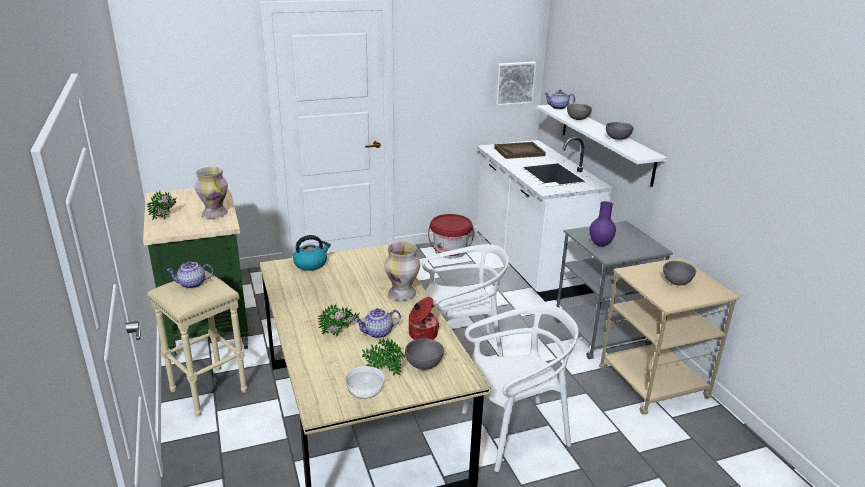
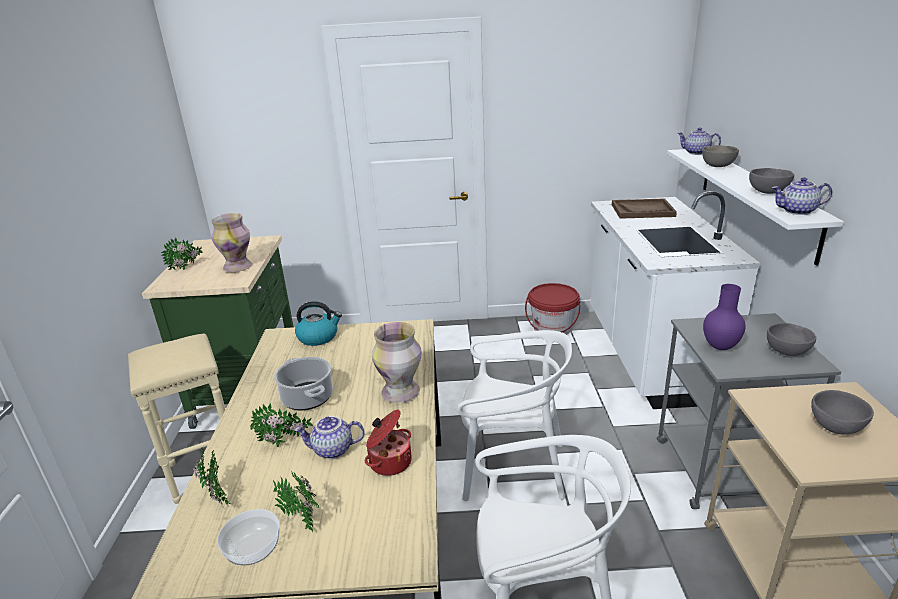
camera: 20 degrees right, 0 degrees up
(192, 284) = (169, 350): teapot -> teapot (797, 211)
(318, 370) = (218, 500): none -> potted plant
(334, 305) = (307, 397): none -> cooking pot
(424, 365) = (361, 518): grey bowl -> grey bowl (787, 352)
(514, 83) = (644, 123): picture -> none

